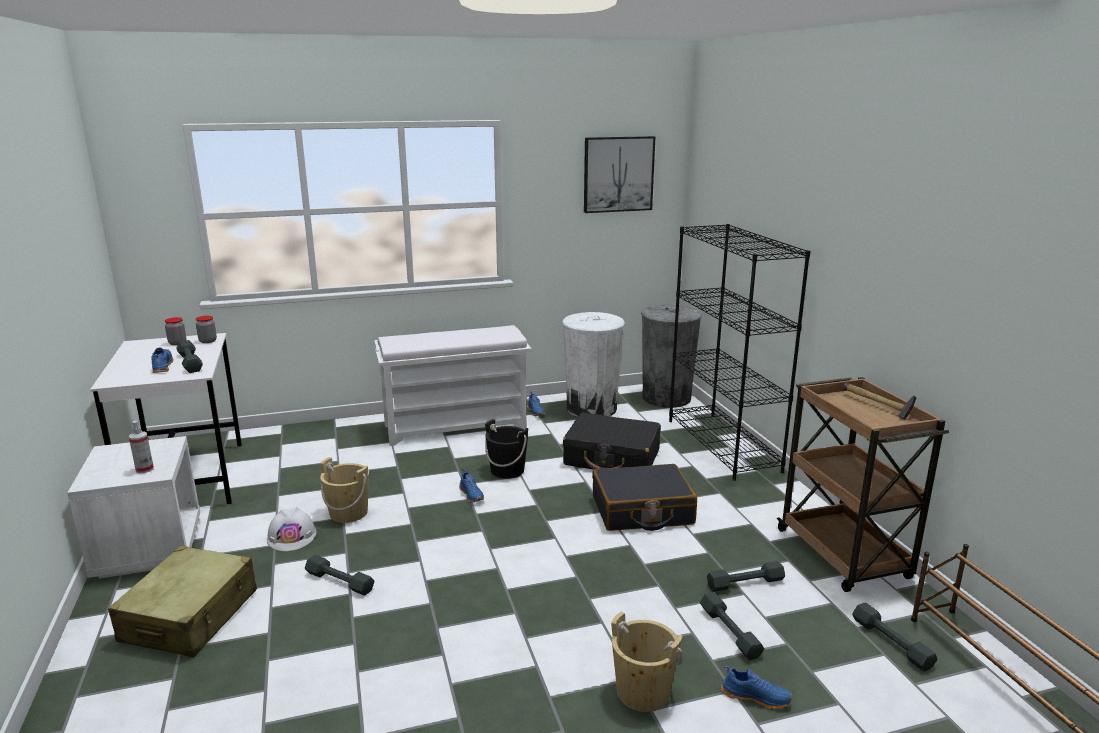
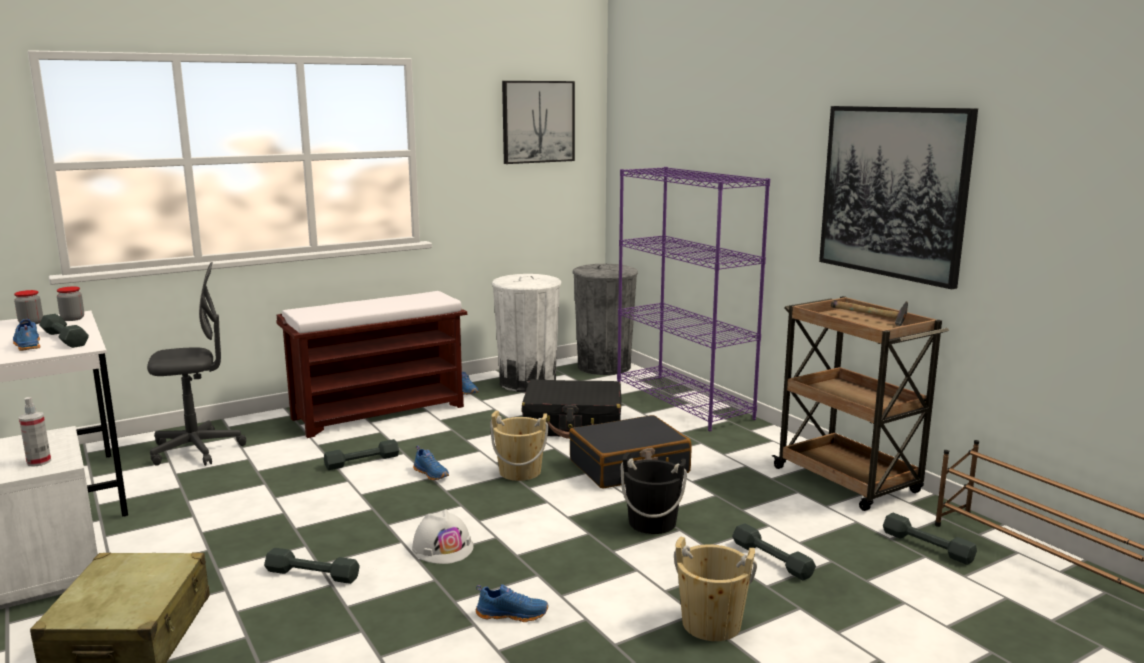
camera: 15 degrees left, 5 degrees down
(292, 536) = (227, 539): white hard hat -> white hard hat (443, 547)
(303, 447) = (196, 450): none -> grey office chair
(348, 513) = (289, 507): beige bucket -> beige bucket (520, 472)
(456, 426) = (380, 412): white bench -> brown bench
(507, 470) = (461, 447): black bucket -> black bucket (652, 523)
(723, 445) = (684, 402): black bookcase -> purple bookcase
(745, 583) = (765, 516): grey dumbbell -> grey dumbbell (362, 461)
(755, 696) = (824, 609): blue shoe -> blue shoe (512, 614)
(915, 284) = (893, 192): none -> picture

